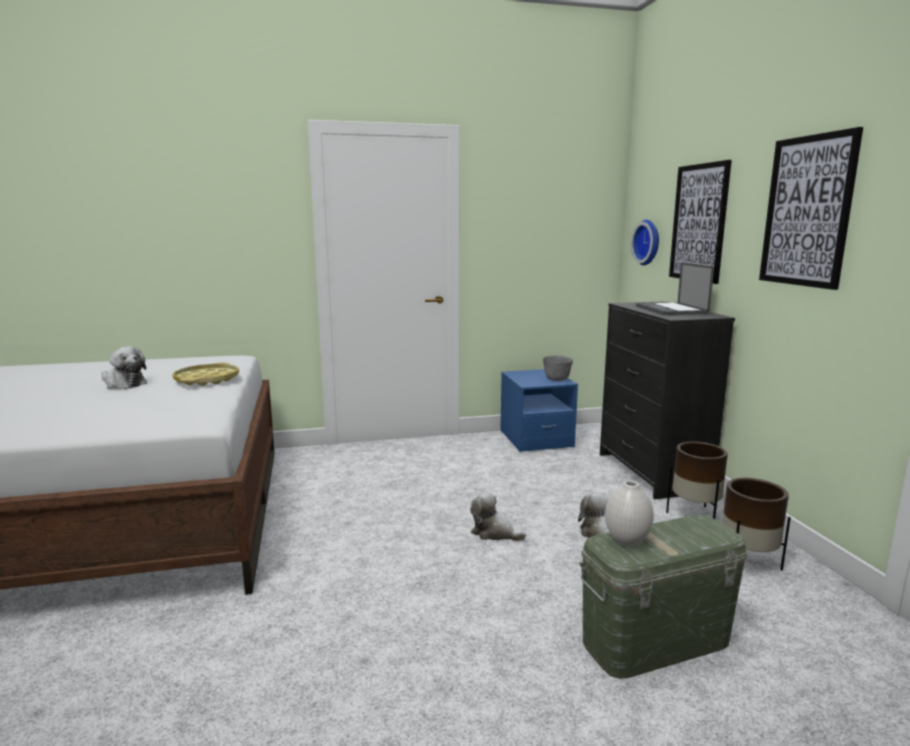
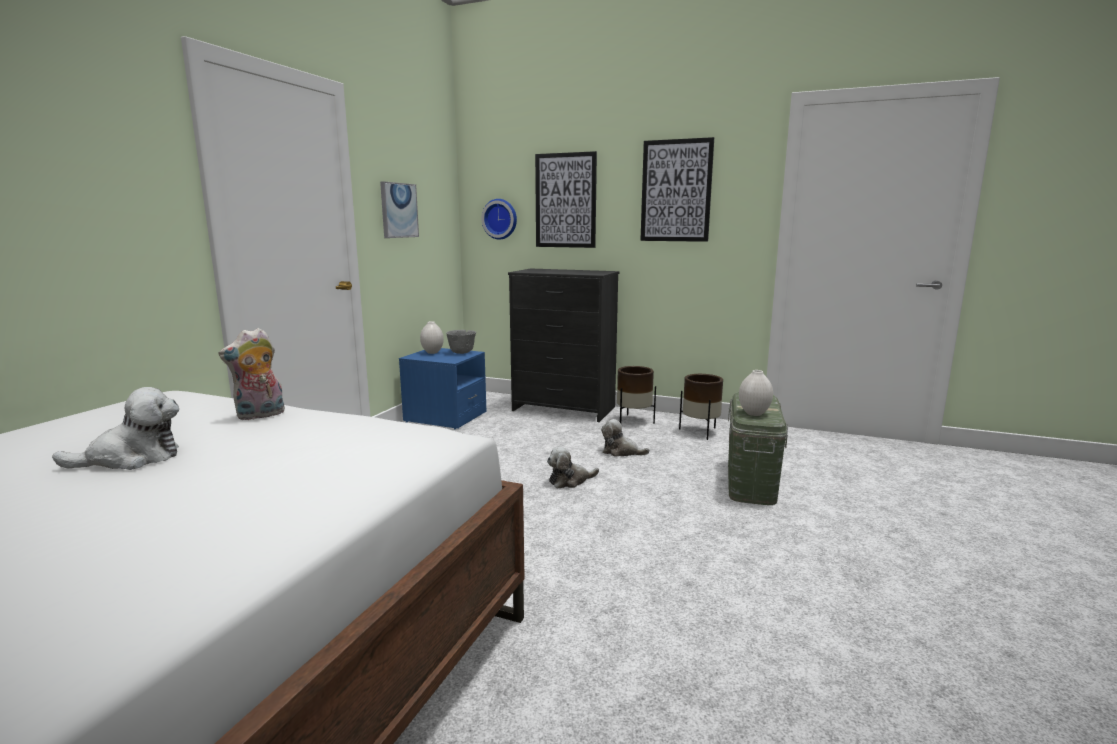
camera: 55 degrees left, 0 degrees up
(207, 380) = (260, 415): yellow tray -> plush toy
(522, 233) = (399, 210): none -> picture
(536, 373) = (432, 352): none -> white vase
(672, 310) = (568, 271): laptop -> none

